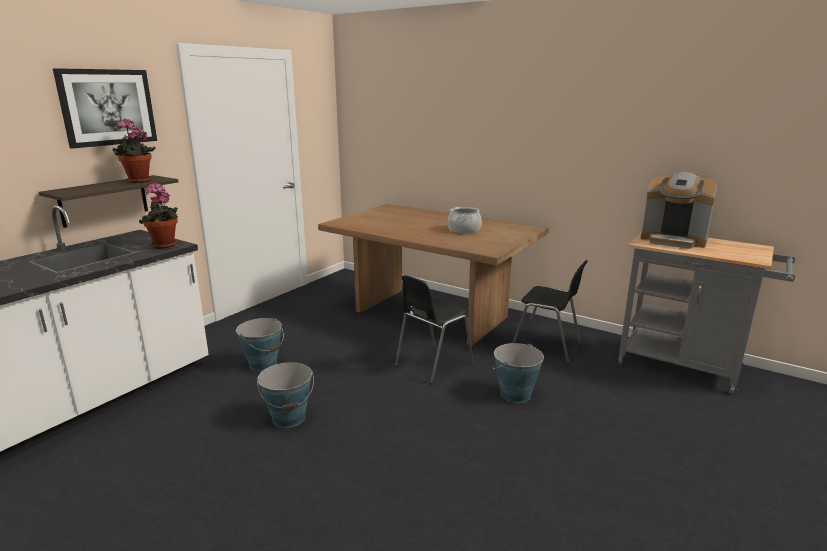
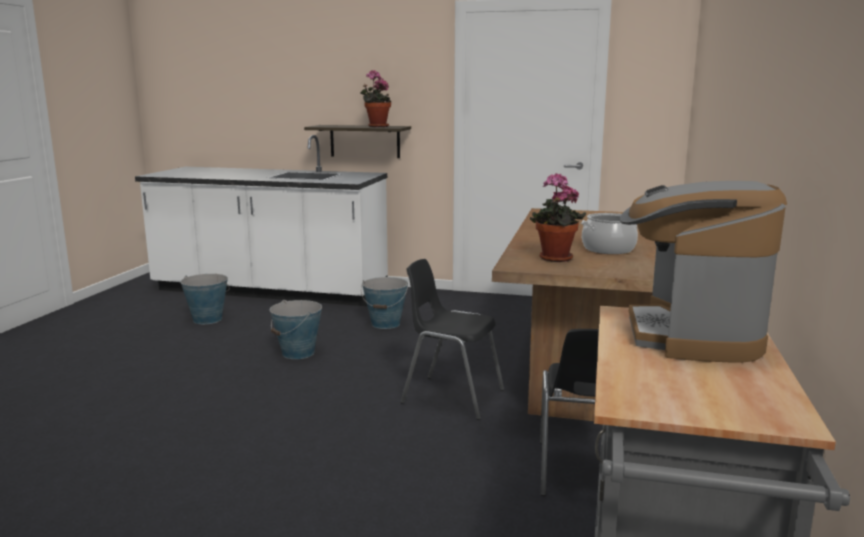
camera: 70 degrees right, 5 degrees down
(108, 107) = (380, 62): picture -> none
(165, 246) = (345, 181): potted plant -> potted plant (554, 259)
(515, 394) = (410, 458): bucket -> bucket (207, 319)

